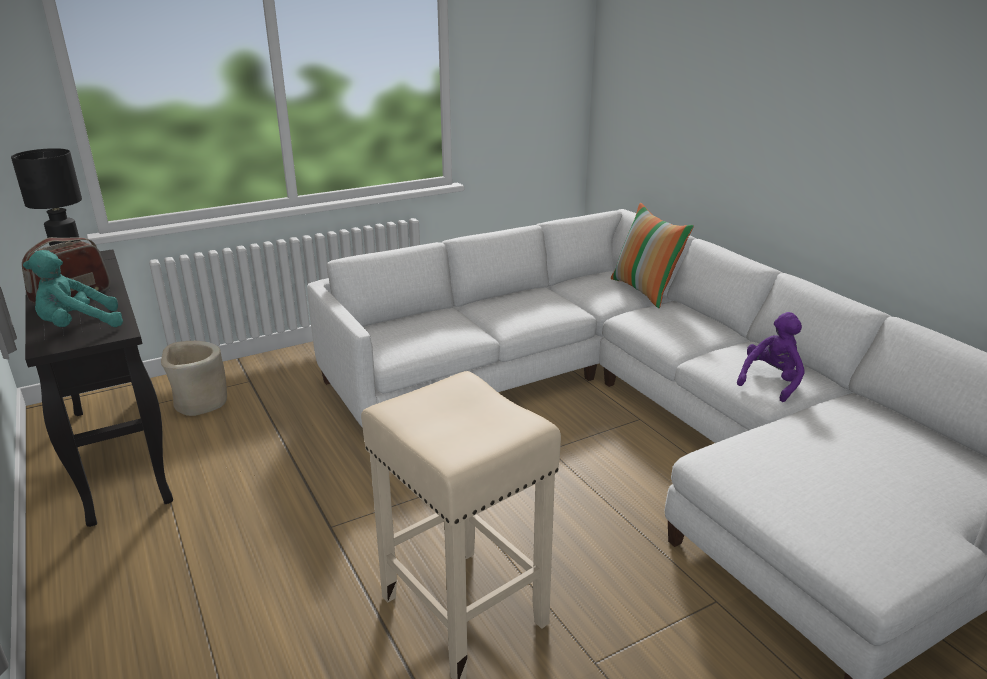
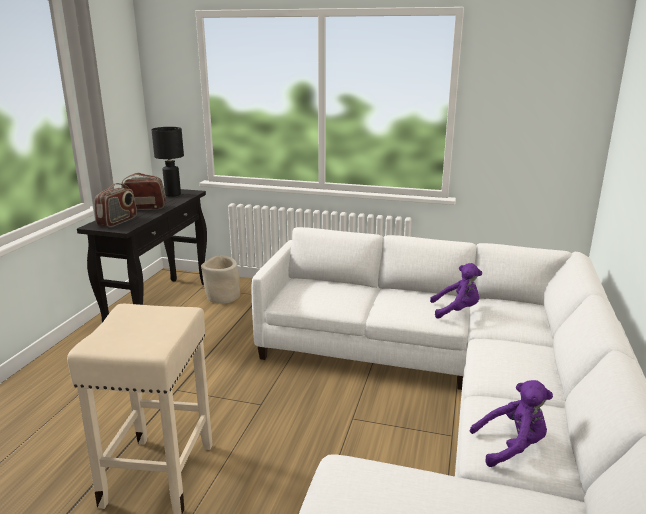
camera: 45 degrees right, 5 degrees down
(78, 327) = (118, 221): turquoise plush toy -> radio
(565, 300) = (456, 311): none -> purple plush toy
(645, 291) = (540, 330): pillow -> none

